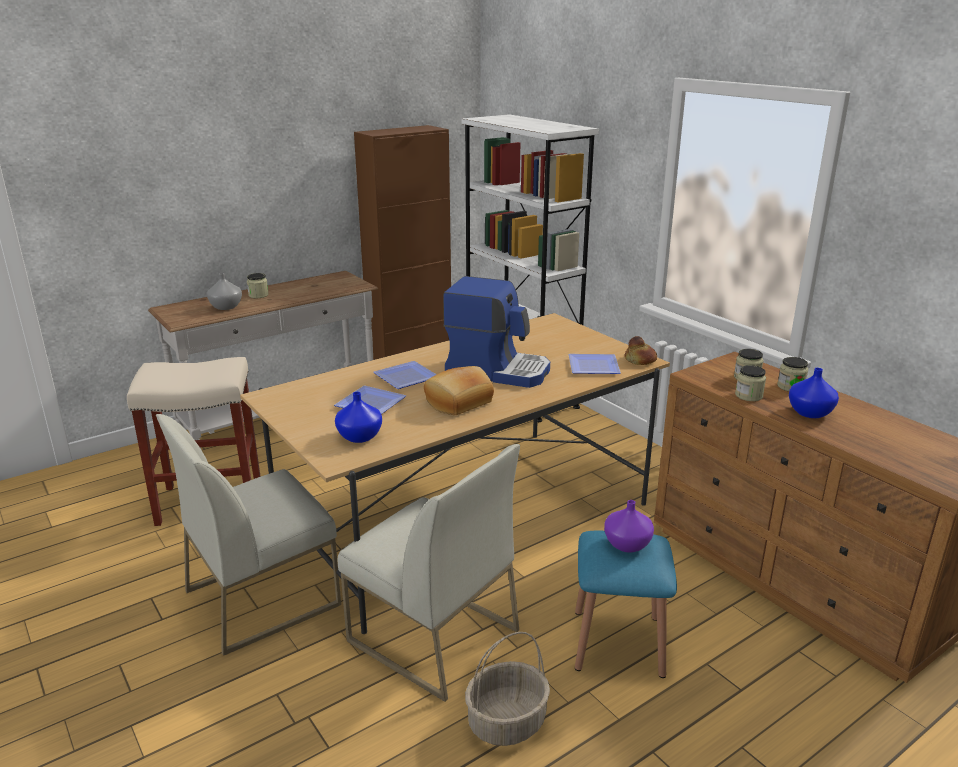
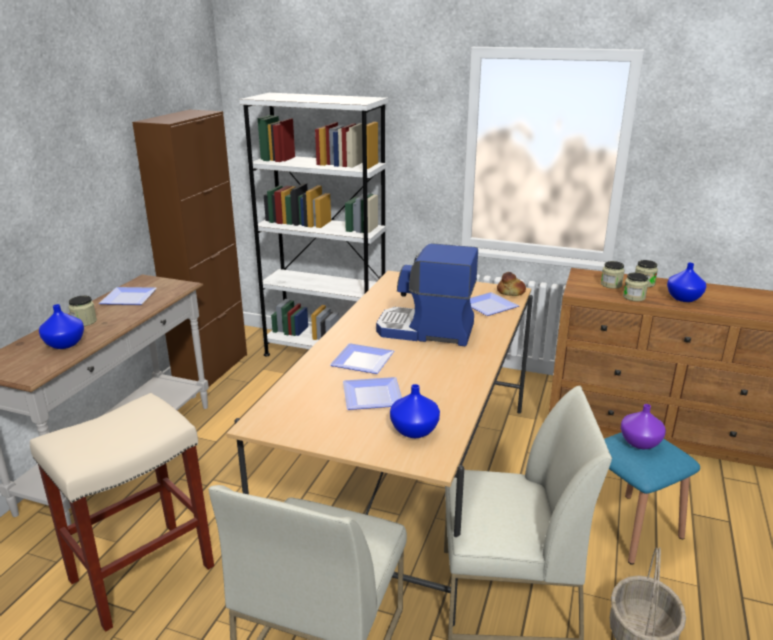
camera: 35 degrees left, 0 degrees up
(225, 307) = (64, 344): grey vase -> blue vase
(309, 285) = (128, 298): none -> plate
(459, 403) = (443, 369): bread -> none
(498, 370) = (426, 331): coffee machine -> coffee machine turned 150 degrees counterclockwise

